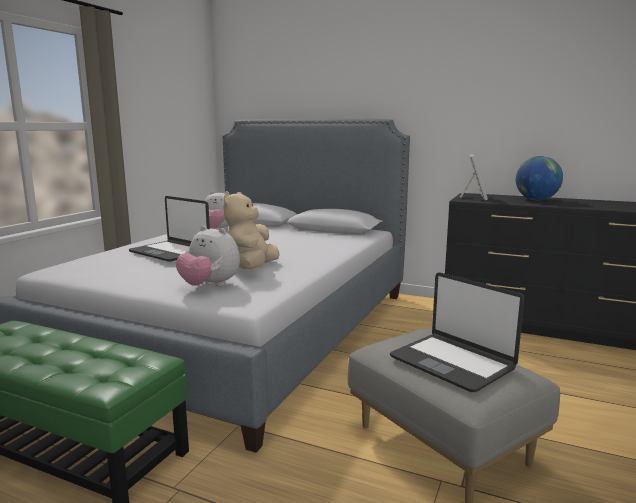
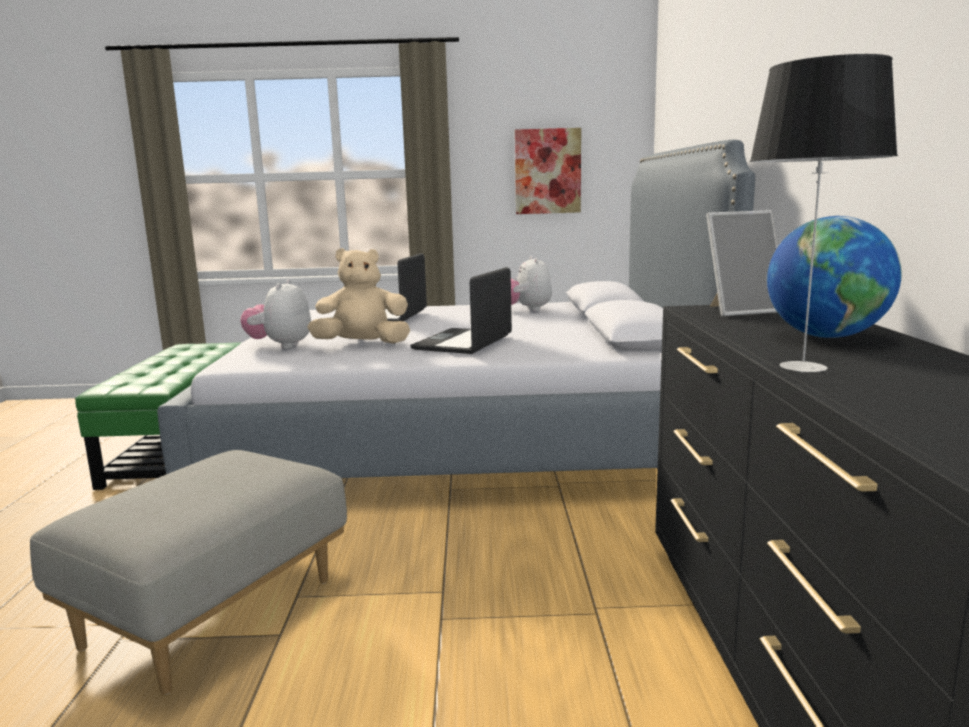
camera: 65 degrees right, 0 degrees up
(168, 127) = (547, 171): none -> picture
(452, 362) = (176, 491): laptop -> laptop (464, 343)
(584, 207) = (802, 367): none -> table lamp

